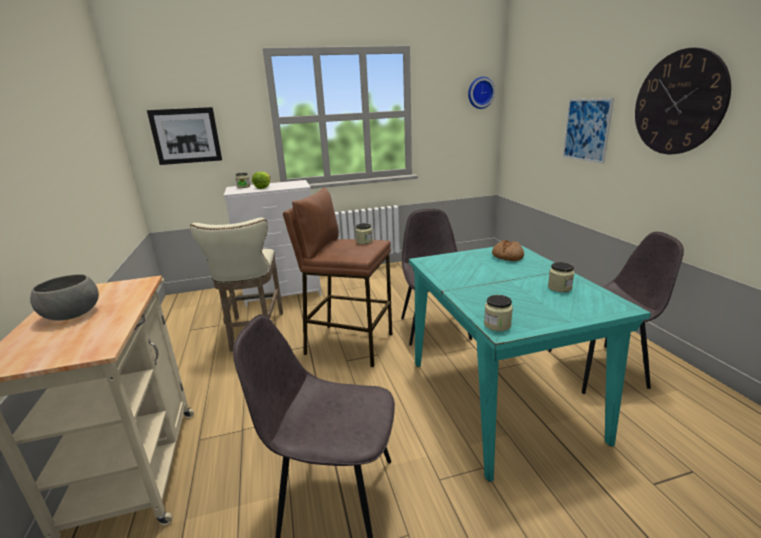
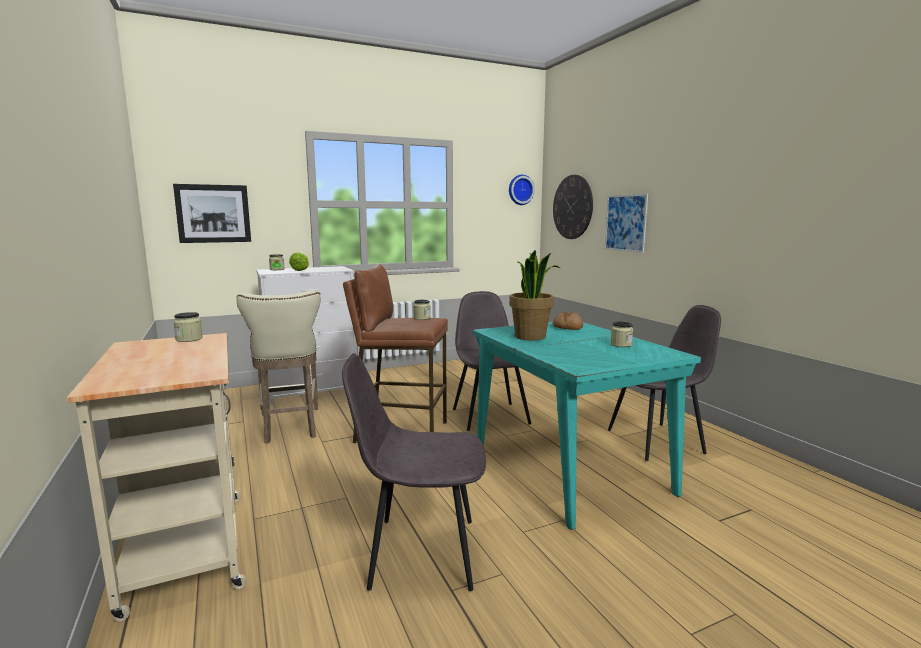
camera: 10 degrees left, 10 degrees down
(73, 314) = (152, 356): grey bowl -> none
(464, 272) = (531, 337): none -> potted plant
(497, 325) = (574, 366): jar -> jar (189, 339)
(678, 103) = (703, 196): wall clock -> wall clock (572, 207)

